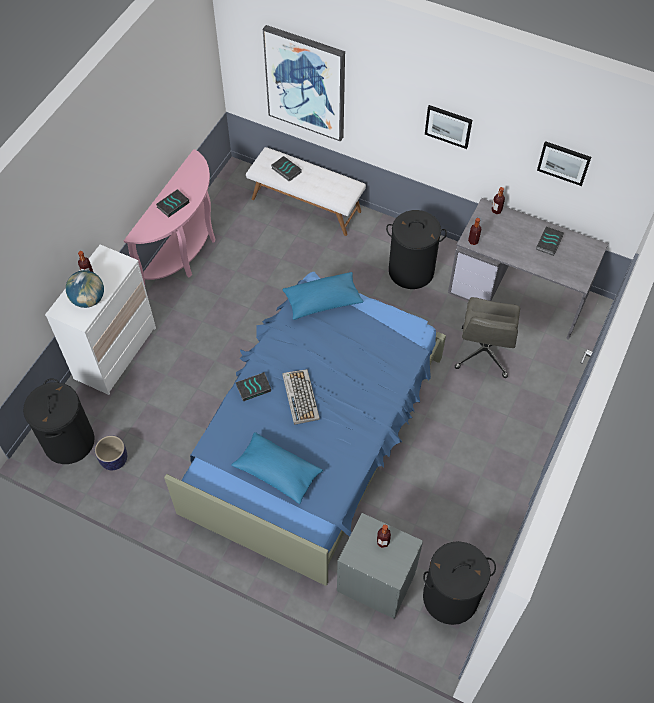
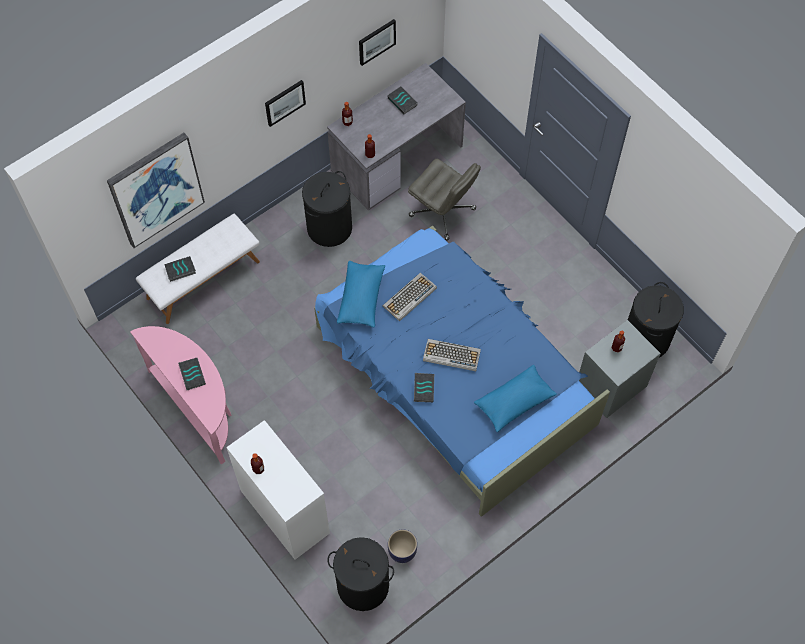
camera: 65 degrees left, 5 degrees up
(88, 299) = (288, 477): globe -> none
(344, 338) = (409, 298): none -> keyboard

